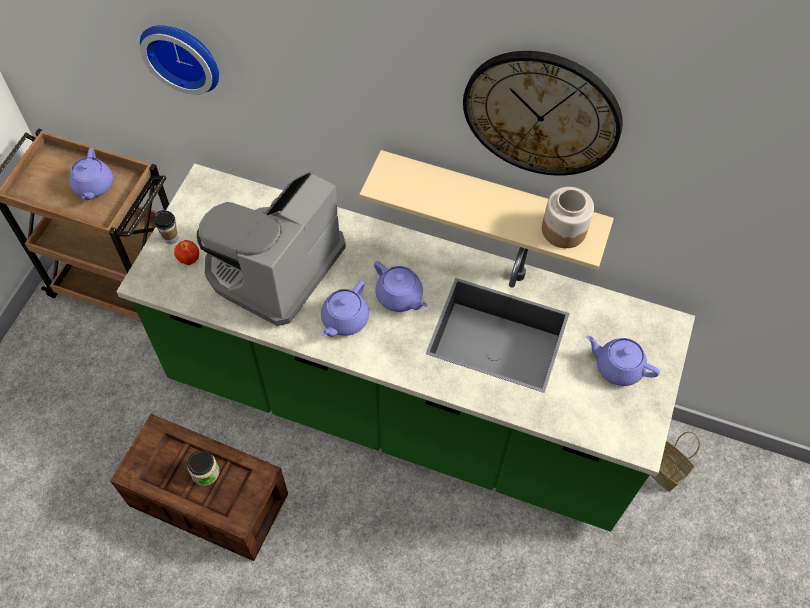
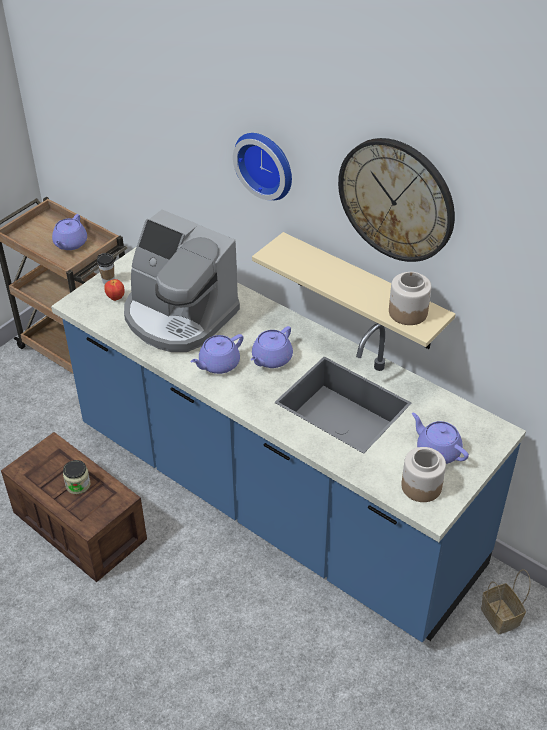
camera: 20 degrees right, 15 degrees down
(183, 54) = (152, 133): wall clock -> wall clock (266, 164)
(273, 266) = (178, 316): coffee machine -> coffee machine turned 105 degrees counterclockwise
(400, 297) = (271, 359): purple teapot -> purple teapot turned 60 degrees clockwise
(402, 405) = (274, 498): green counter -> blue counter
(617, 416) = (421, 486): none -> jar

